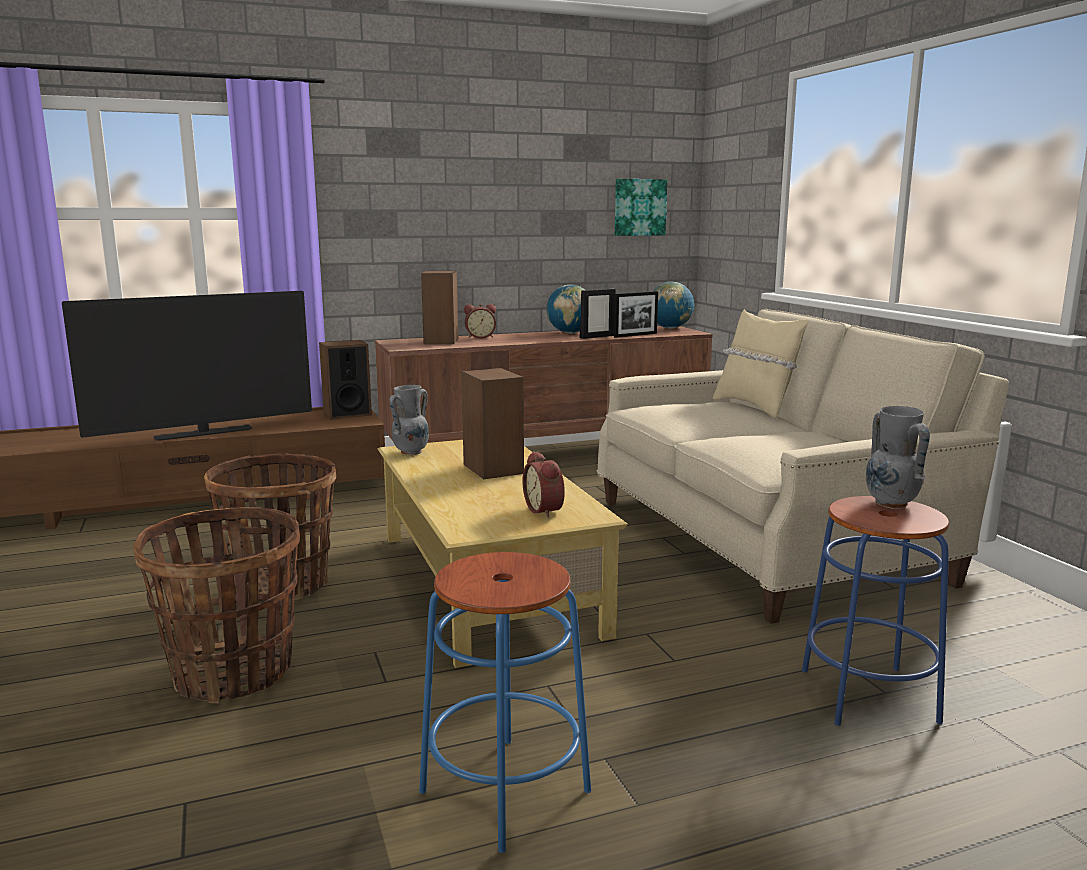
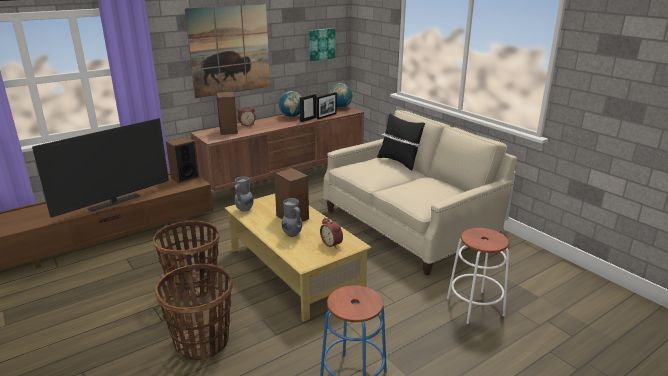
camera: 15 degrees left, 10 degrees up
(461, 199) = (230, 50): none -> picture
(755, 407) = (399, 162): beige pillow -> black pillow
(868, 695) = (475, 306): blue stool -> white stool
(891, 504) = (484, 232): grey vase -> grey vase (292, 234)

